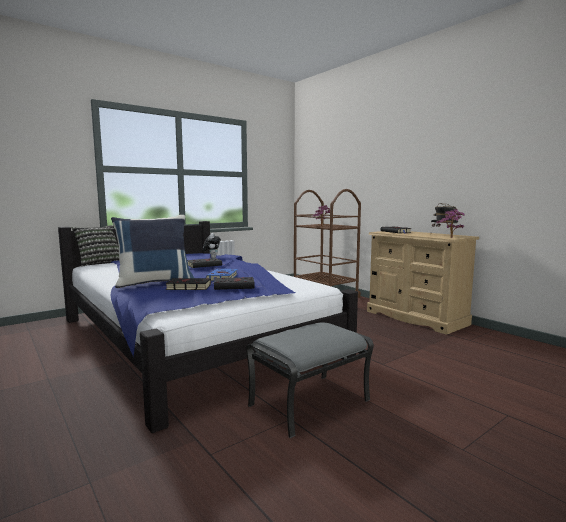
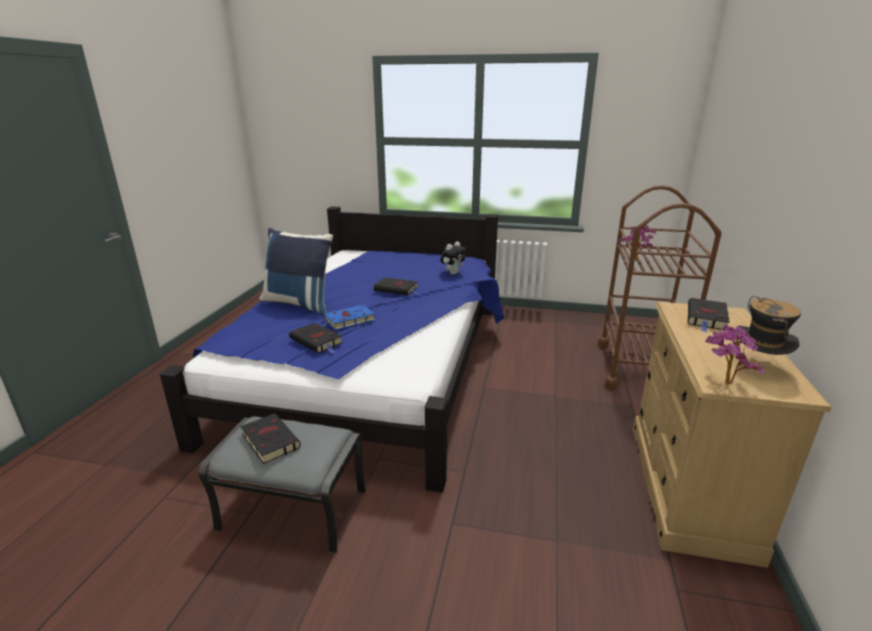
camera: 50 degrees right, 15 degrees up
(99, 262) = (363, 249): pillow -> none
(187, 287) = (290, 324): black book -> black book (269, 440)

